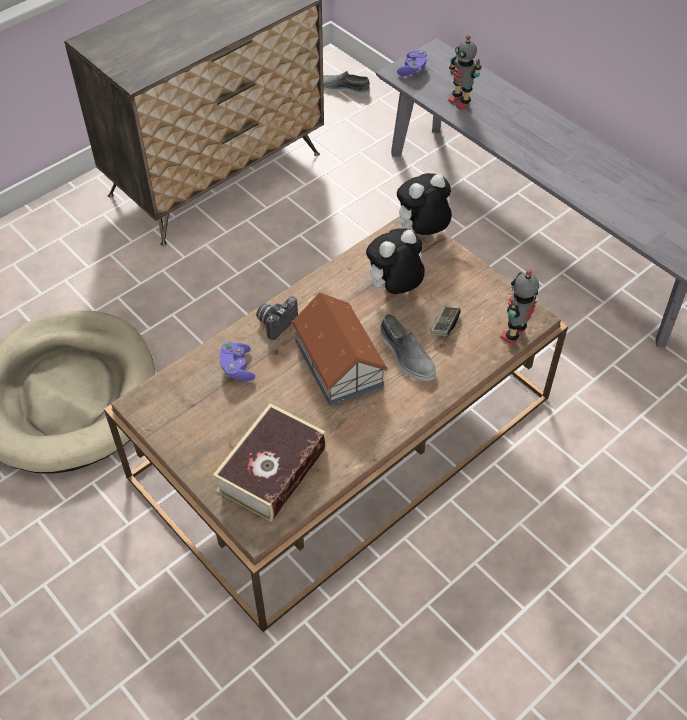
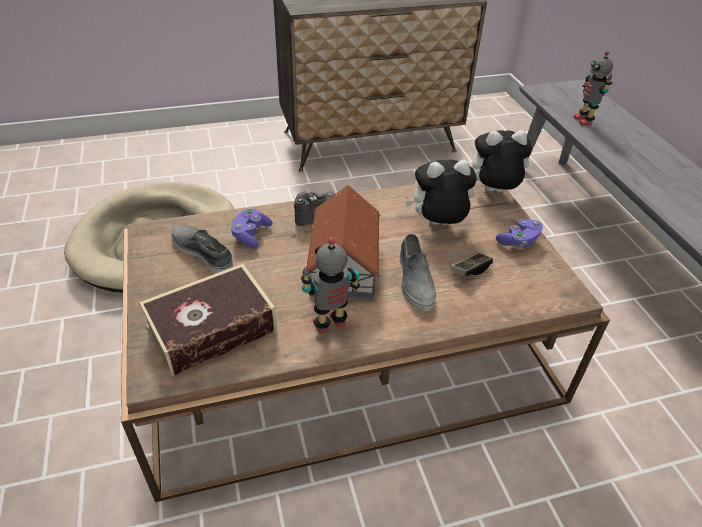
camera: 25 degrees right, 10 degrees down
(343, 88) = (500, 118): grey shoe -> grey shoe (203, 252)
(412, 70) = (552, 91): purple game controller -> purple game controller (518, 241)
(514, 335) = (541, 303): toy robot -> toy robot (330, 325)

